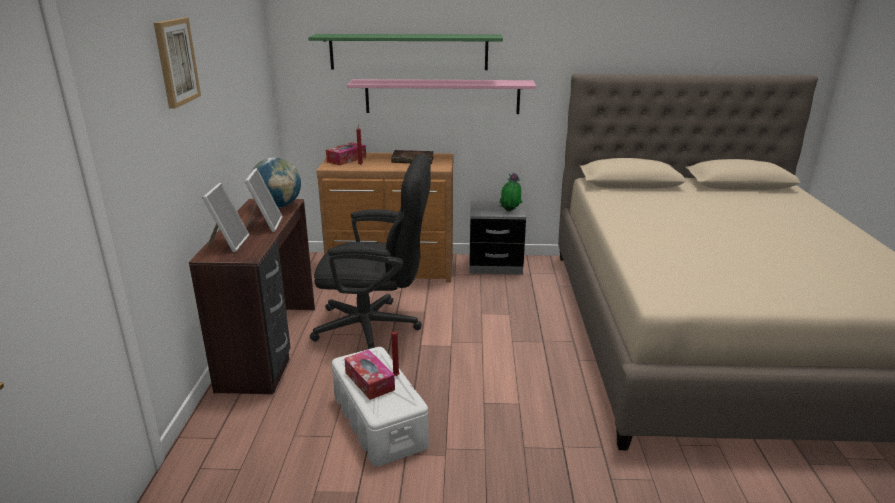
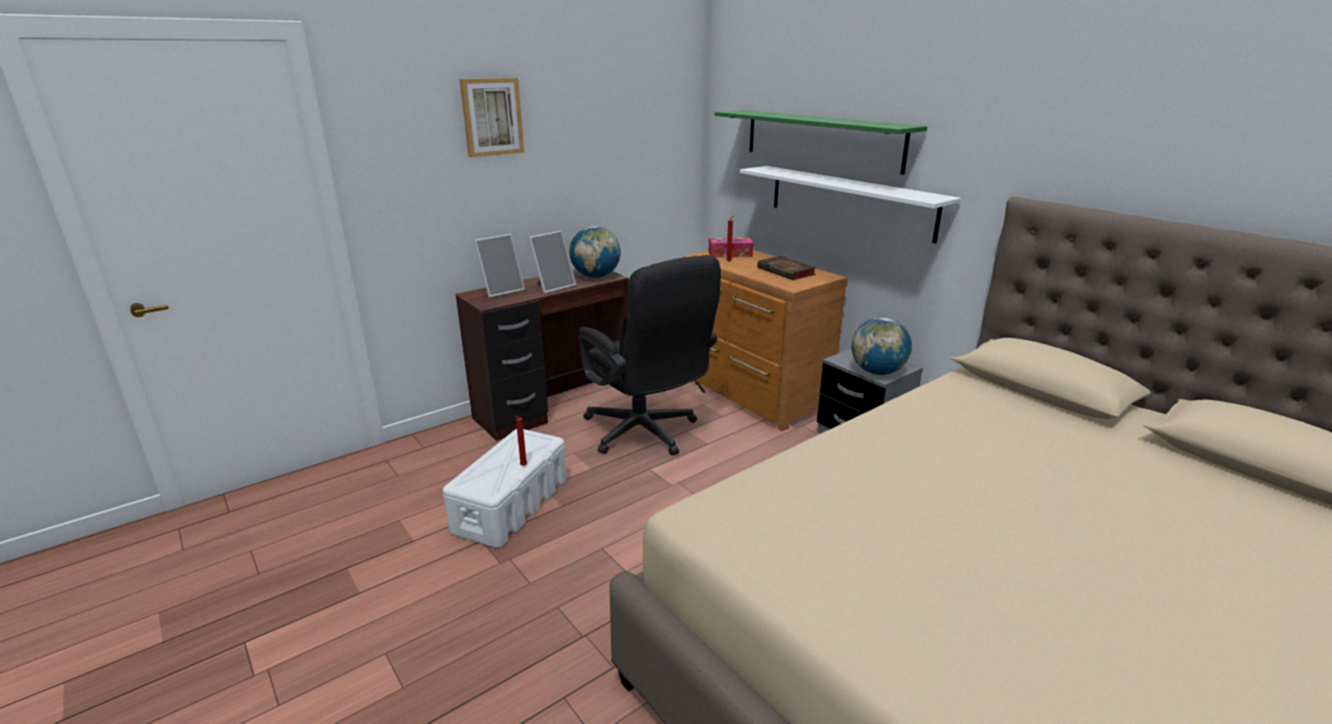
camera: 50 degrees right, 0 degrees up
(369, 381) = (502, 458): tissue box -> none
(442, 96) = (849, 201): pink shelf -> white shelf
(510, 212) = (877, 372): potted plant -> globe

